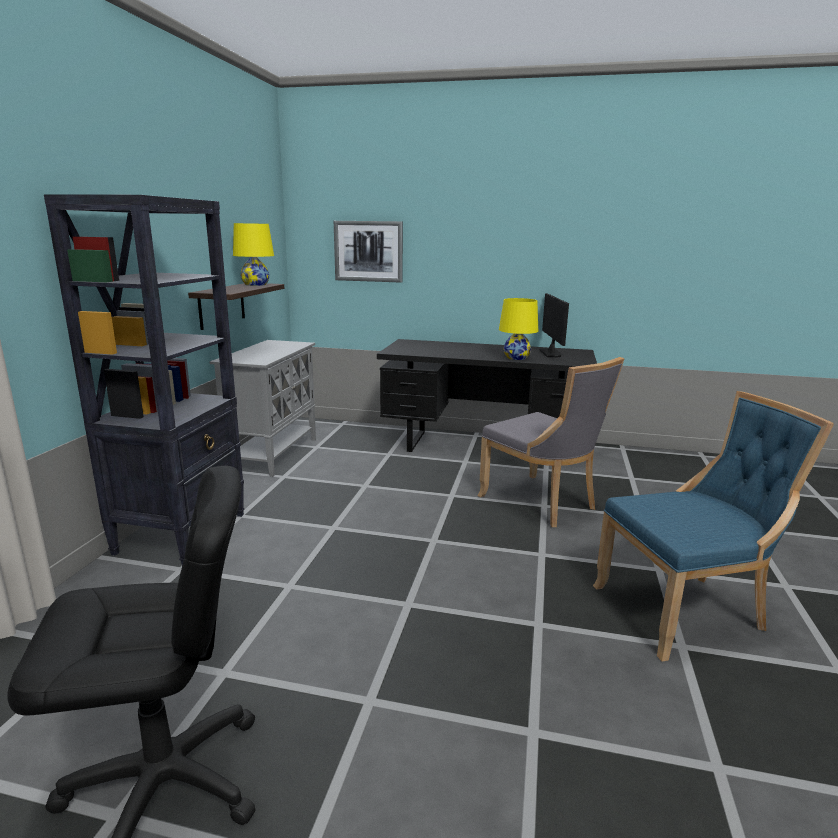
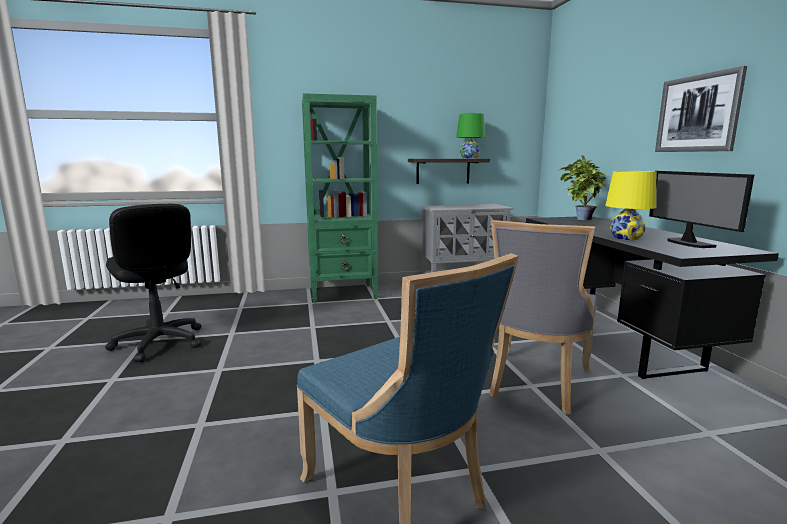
camera: 65 degrees right, 5 degrees down
(182, 532) = (343, 294): black bookcase -> green bookcase
(255, 284) = (469, 158): yellow table lamp -> green table lamp
(368, 251) = (585, 134): picture -> picture (697, 113)
(413, 345) = (580, 219): none -> potted plant
(551, 353) = (688, 243): monitor -> monitor turned 105 degrees clockwise

